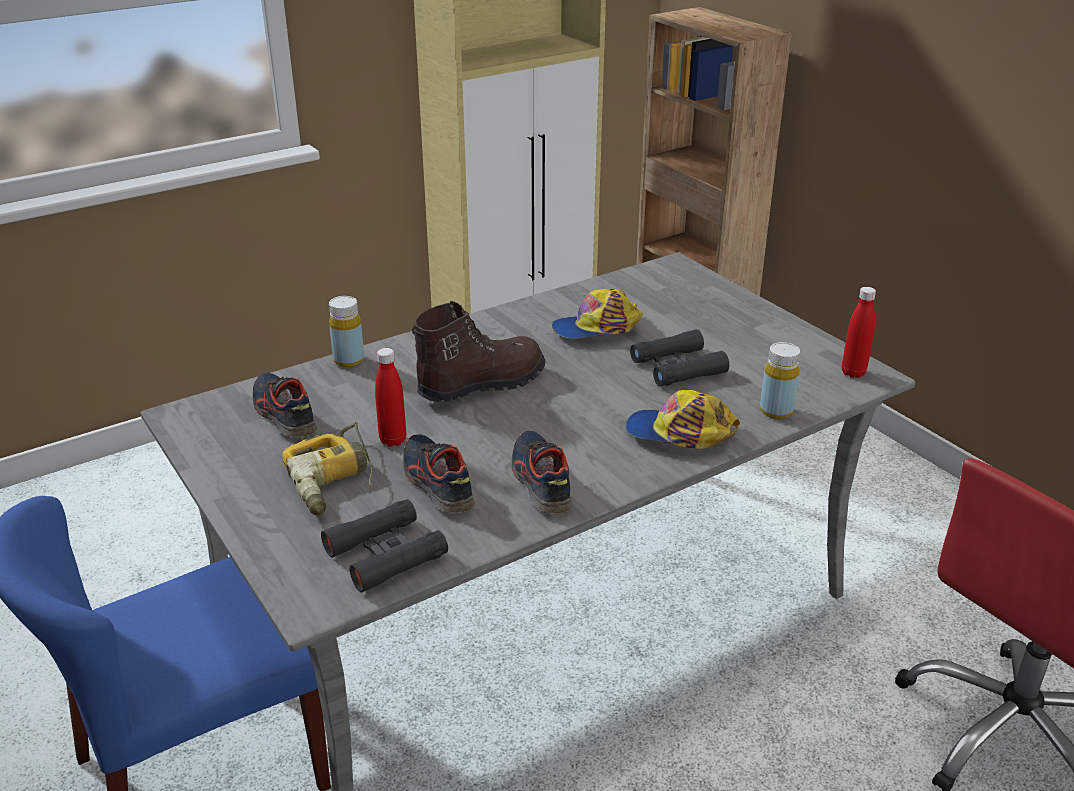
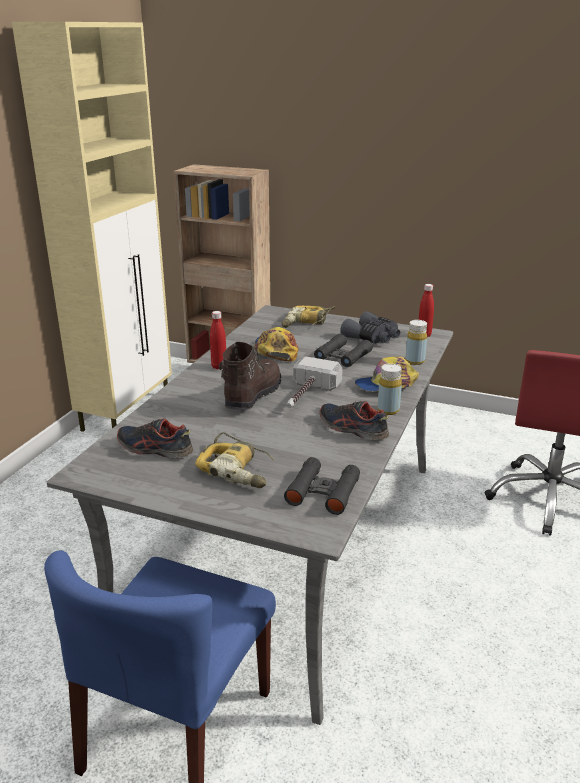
camera: 35 degrees left, 5 degrees down
(349, 360) = (153, 408): yellow bottle -> yellow bottle (388, 410)
(393, 440) = (243, 438): red bottle -> red bottle (219, 367)
(437, 483) = (300, 449): shoe -> none
(547, 410) = (306, 396): none -> hammer
(597, 328) = (276, 351): cap -> cap turned 135 degrees clockwise
(698, 298) = (307, 323): none -> power drill
(763, 351) = (372, 338): none -> grey binoculars

